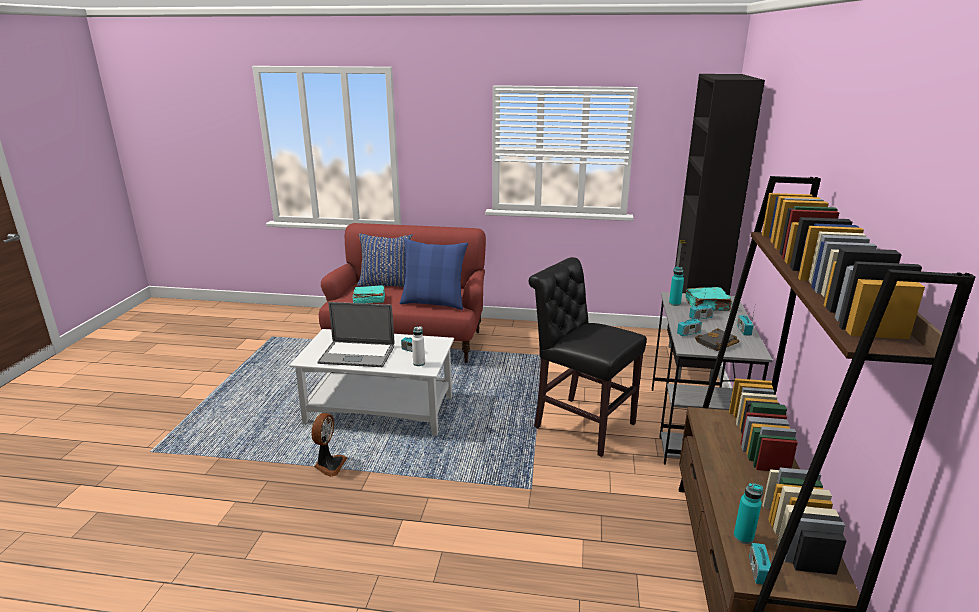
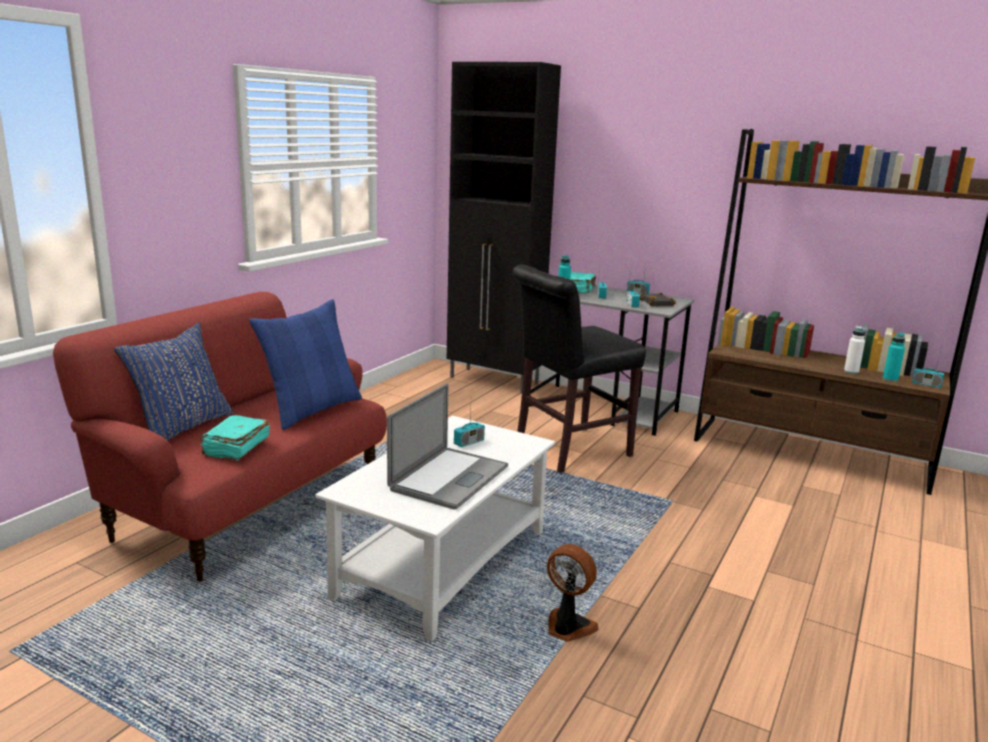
camera: 70 degrees left, 5 degrees down
(419, 363) = (512, 444): white bottle -> white bottle (851, 372)

